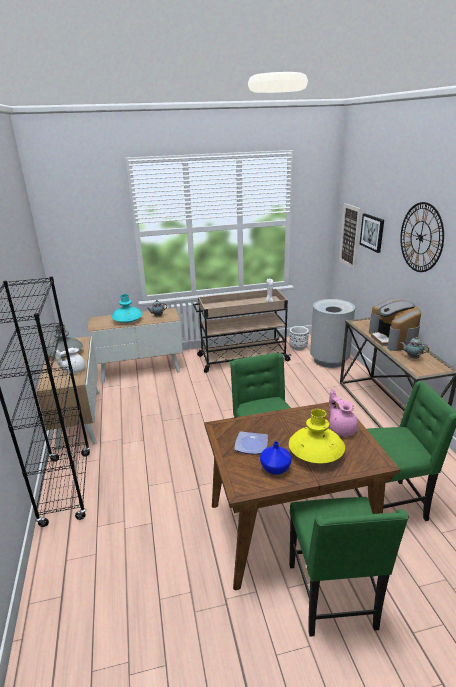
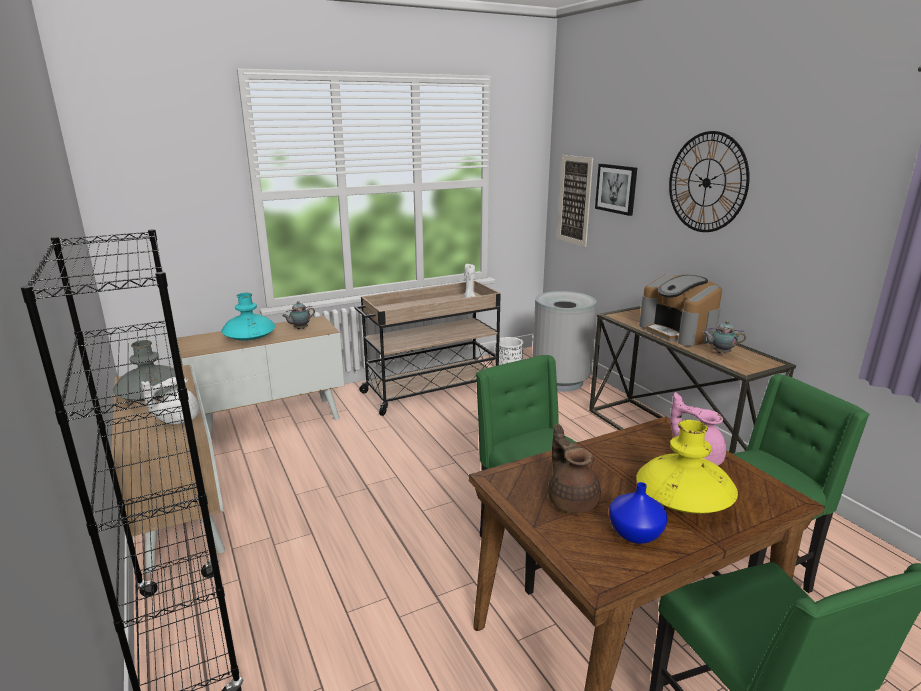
camera: 15 degrees left, 5 degrees down
(252, 444) = (572, 500): plate -> brown teapot

